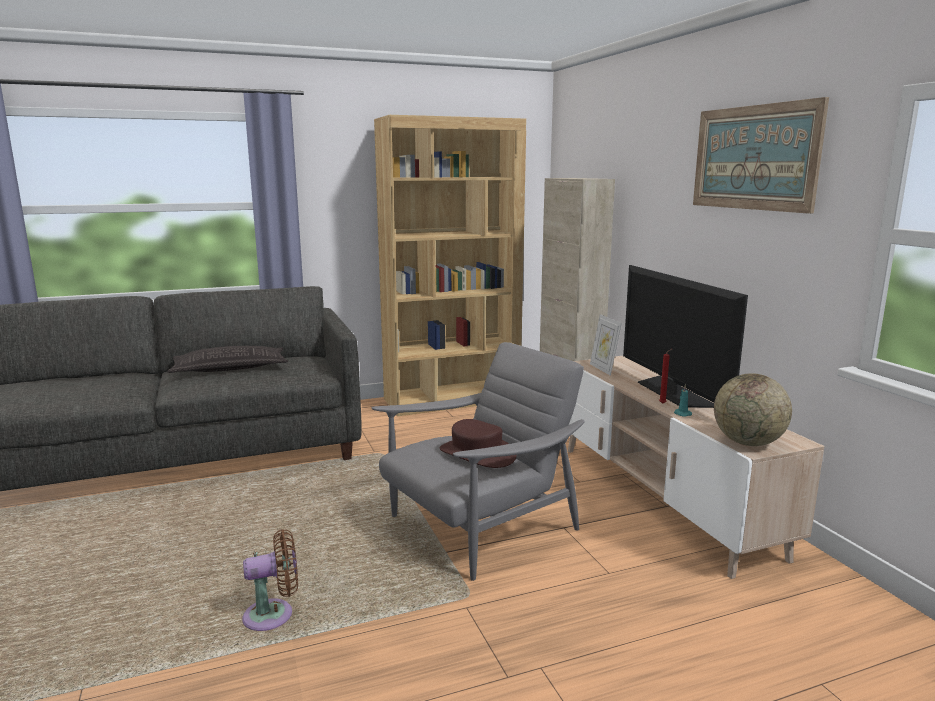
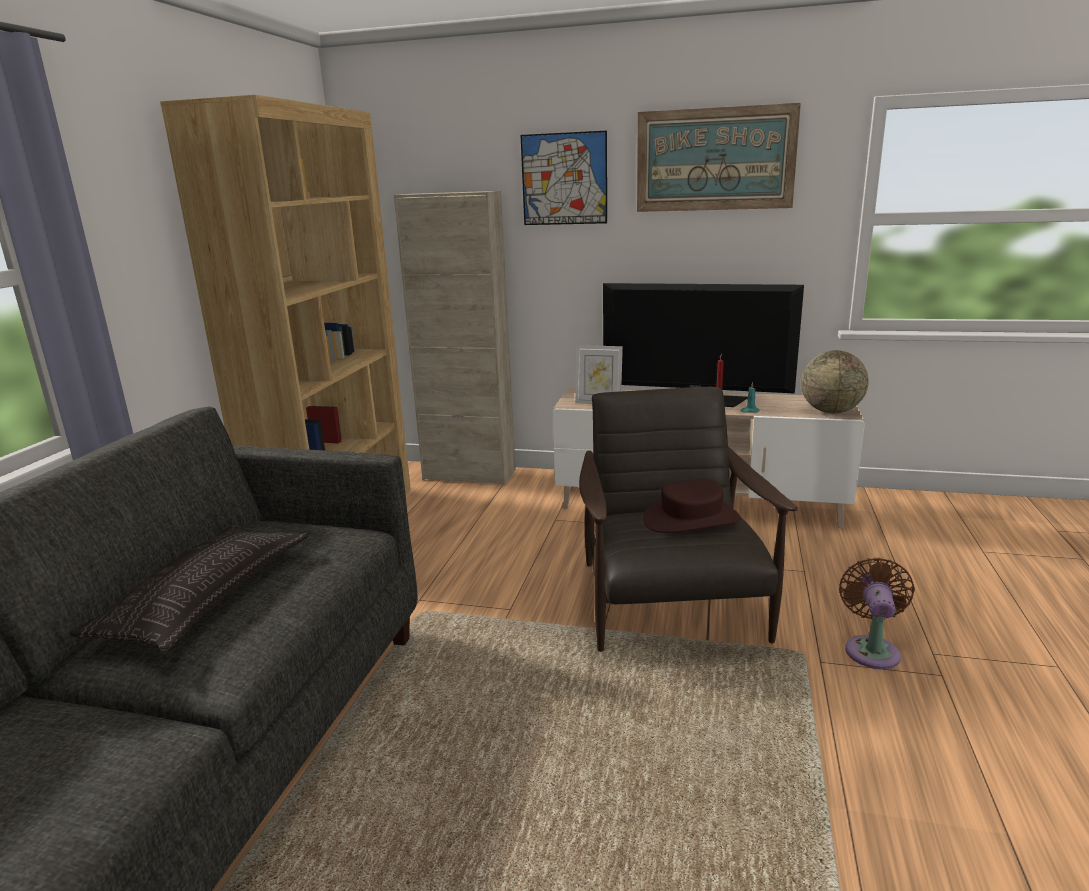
camera: 55 degrees left, 5 degrees up
(274, 615) = (765, 810): brown fan -> brown fan (871, 649)
(480, 526) = (671, 604): grey armchair -> brown armchair
(654, 171) = (564, 179): none -> picture

